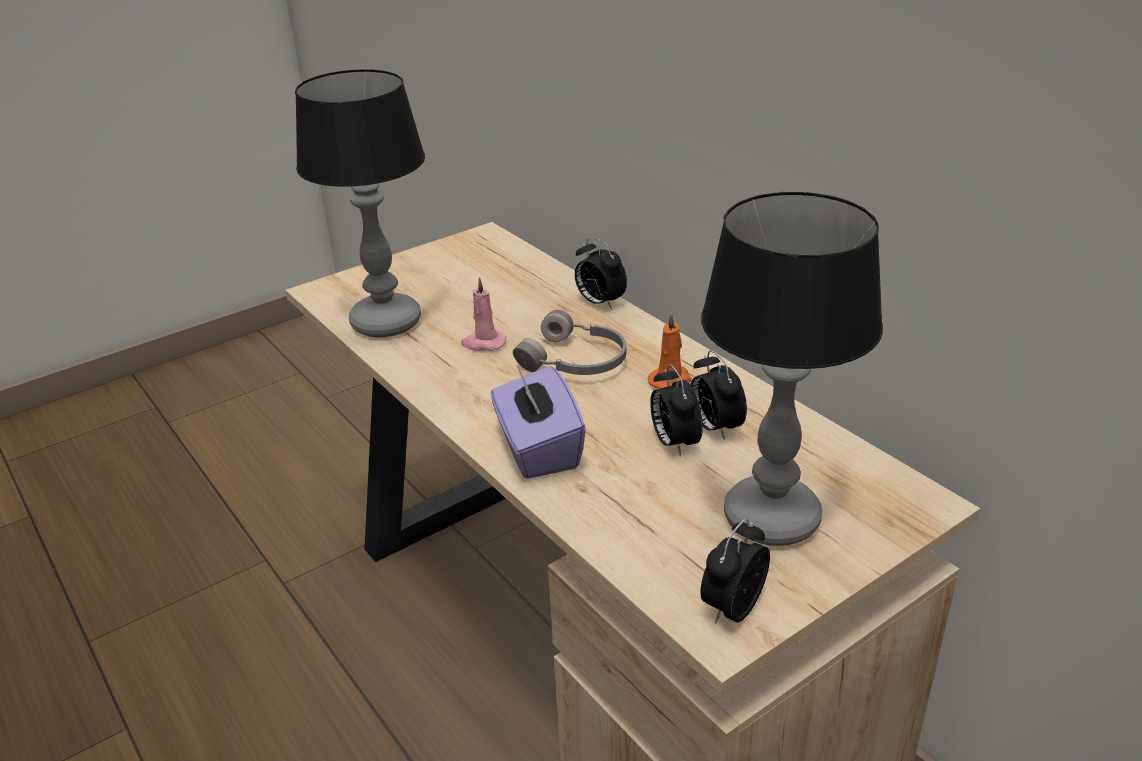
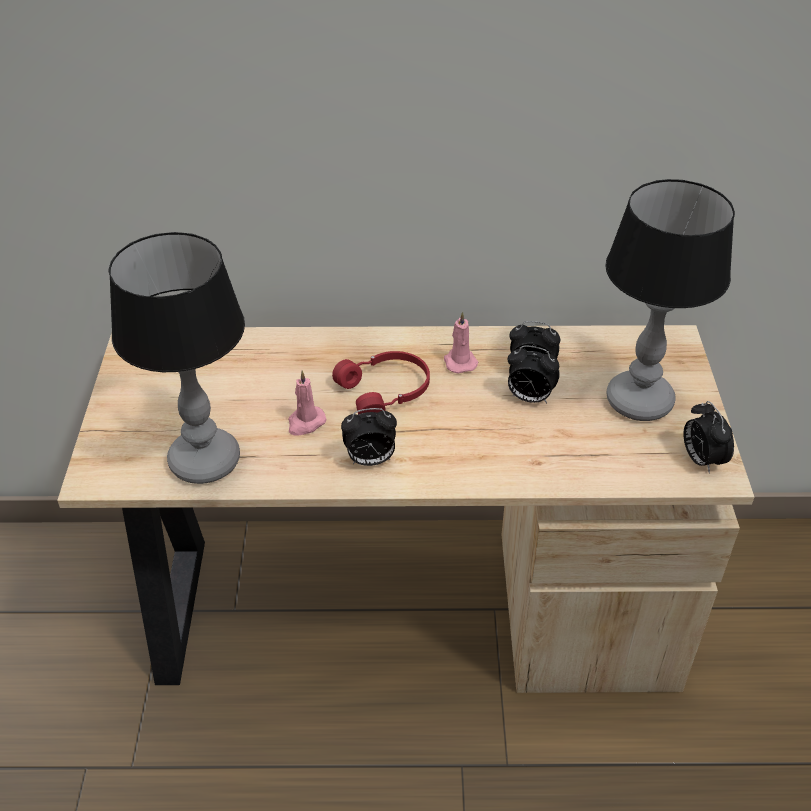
camera: 55 degrees left, 10 degrees up
(538, 449) = (474, 461): purple tissue box -> none
(575, 362) = (386, 391): grey headphones -> red headphones
(599, 303) = (321, 340): alarm clock -> alarm clock (370, 460)
(671, 380) = (459, 361): orange candle -> pink candle

